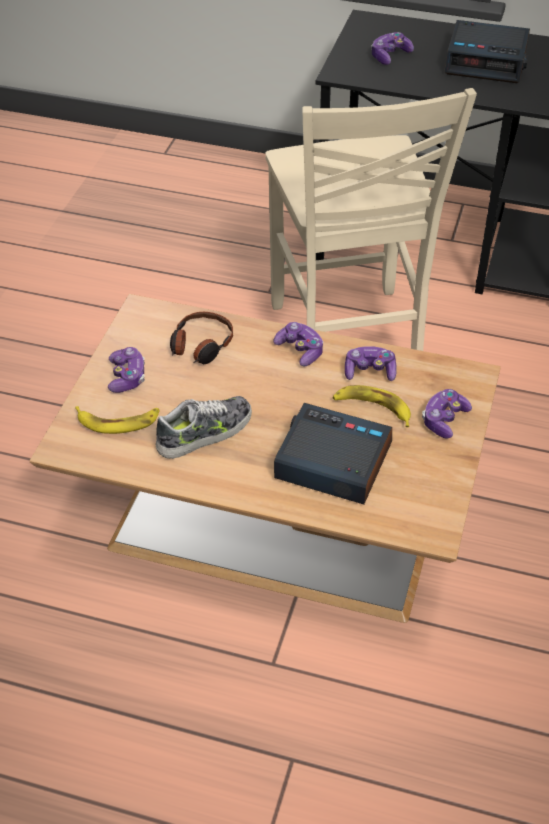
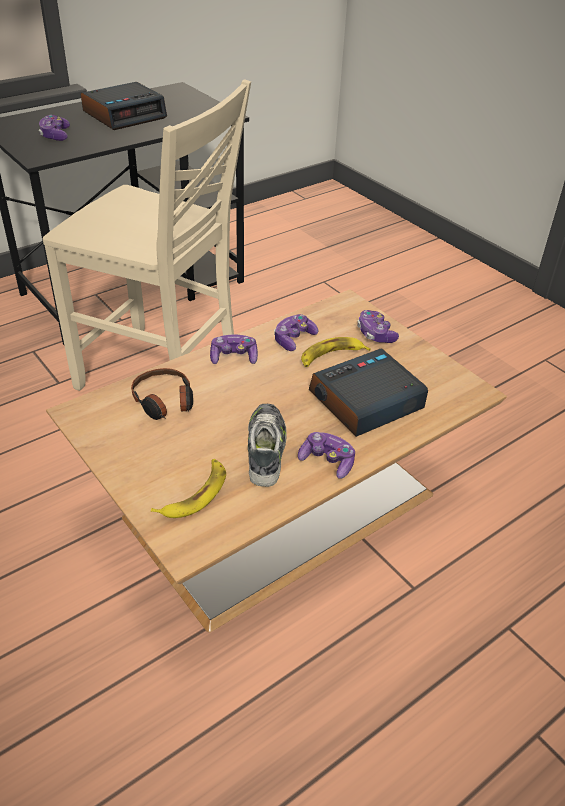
camera: 55 degrees left, 5 degrees down
(127, 377) = (147, 461): game controller -> game controller (327, 461)

